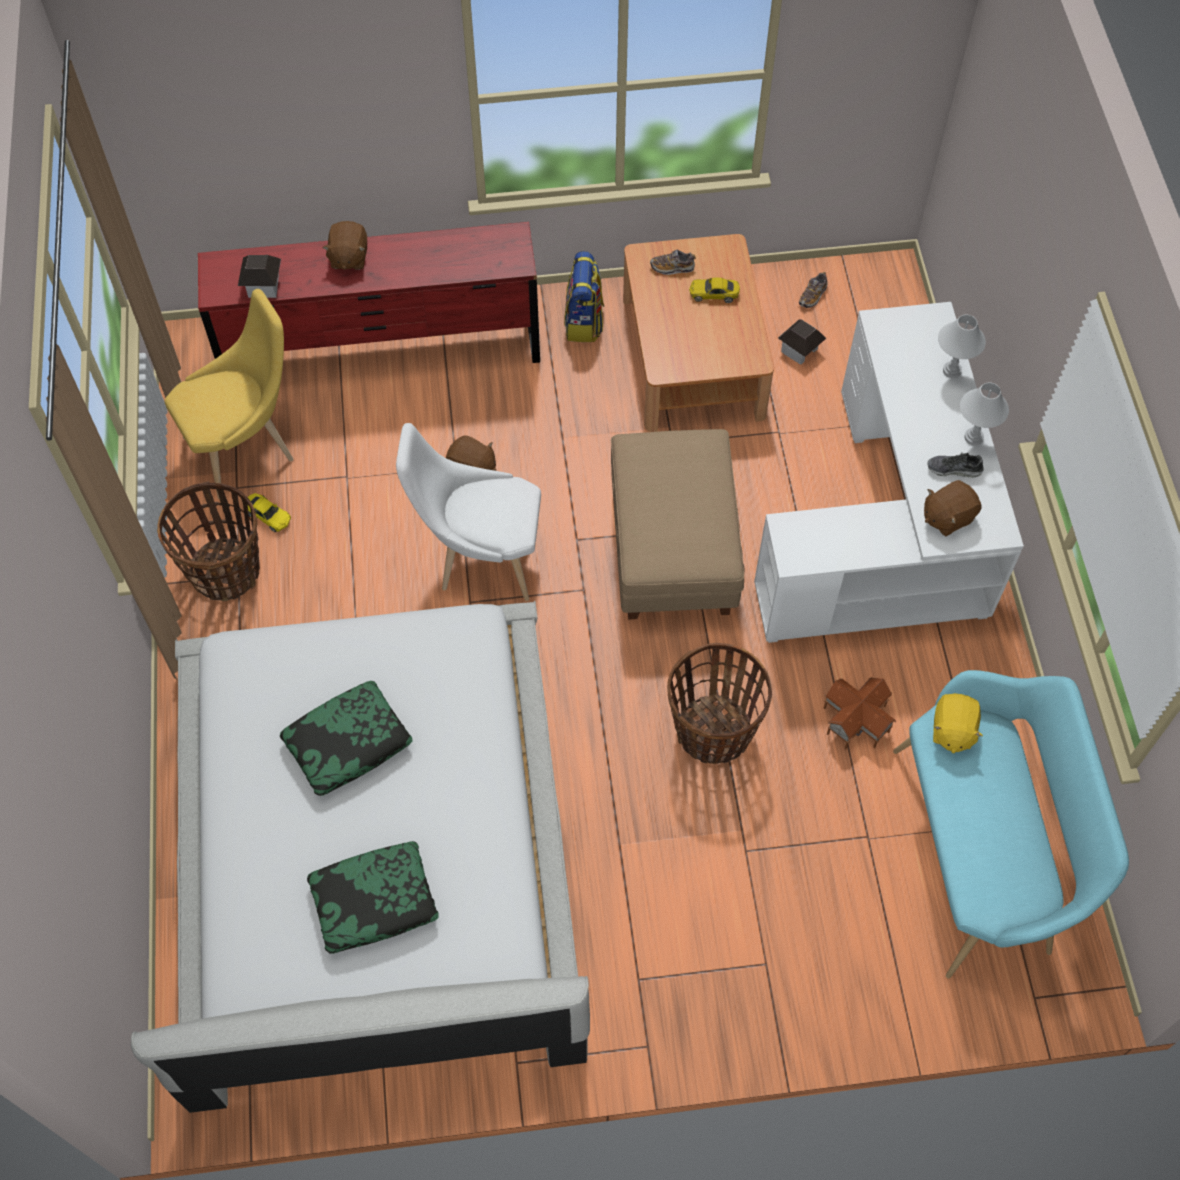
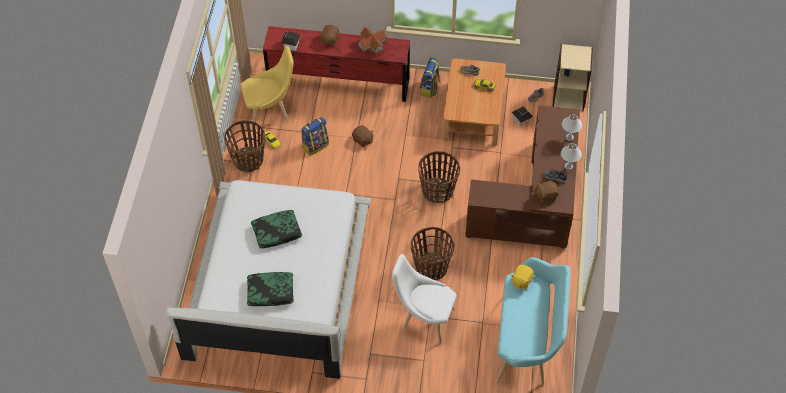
camera: 15 degrees right, 5 degrees down
(368, 503) = (315, 145): none -> backpack
(481, 557) = (356, 177): white chair -> white chair (424, 318)
(672, 549) = (438, 191): beige ottoman -> basket
(855, 720) = (493, 276): toy house -> toy house (371, 47)
(881, 281) = (568, 97): none -> beige bookcase
(889, 531) = (534, 204): white desk -> brown desk

